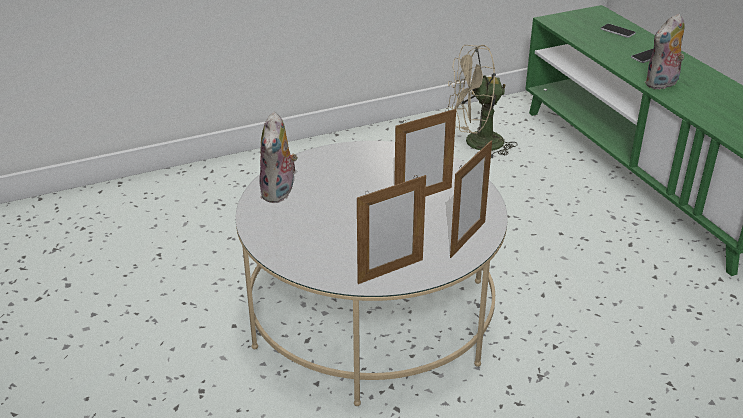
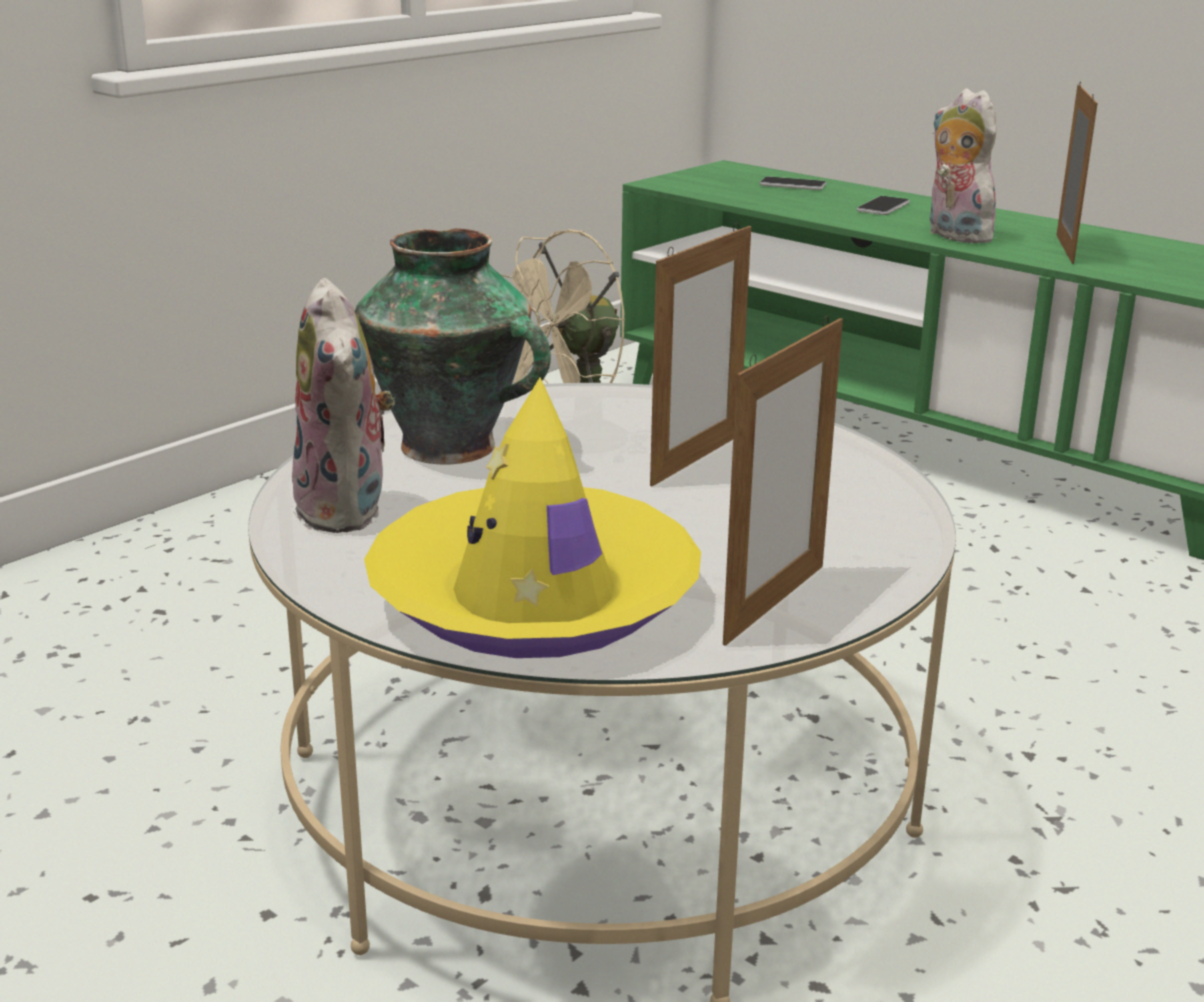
camera: 25 degrees left, 10 degrees down
(312, 247) = (534, 598): none -> yellow hat
(337, 170) = (453, 448): none -> vase
(467, 239) = (875, 511): picture frame -> picture frame (1064, 249)
(662, 84) = (953, 235): plush toy -> plush toy turned 120 degrees clockwise

